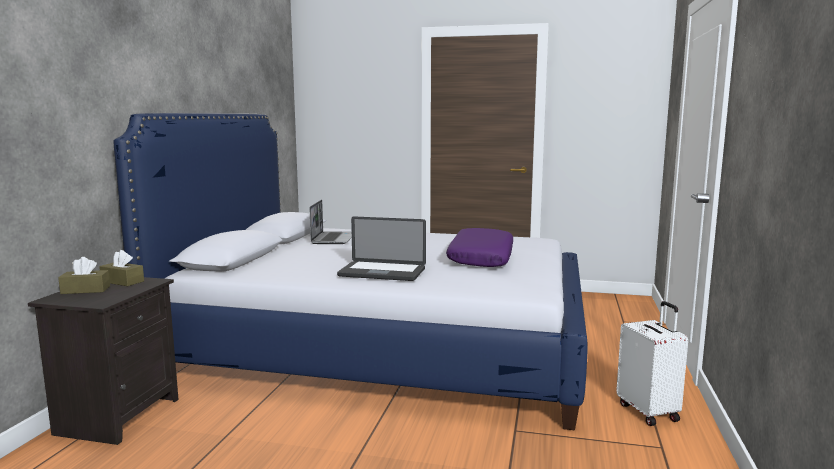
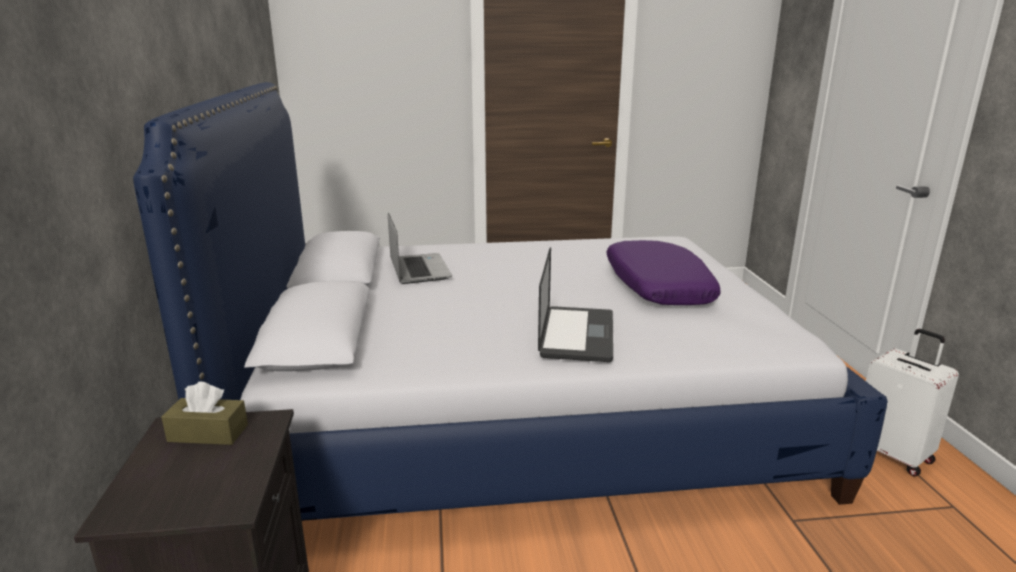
camera: 20 degrees left, 10 degrees up
(85, 290) = (161, 472): brown tissue box -> none
(382, 272) = (577, 335): laptop -> laptop turned 75 degrees counterclockwise

